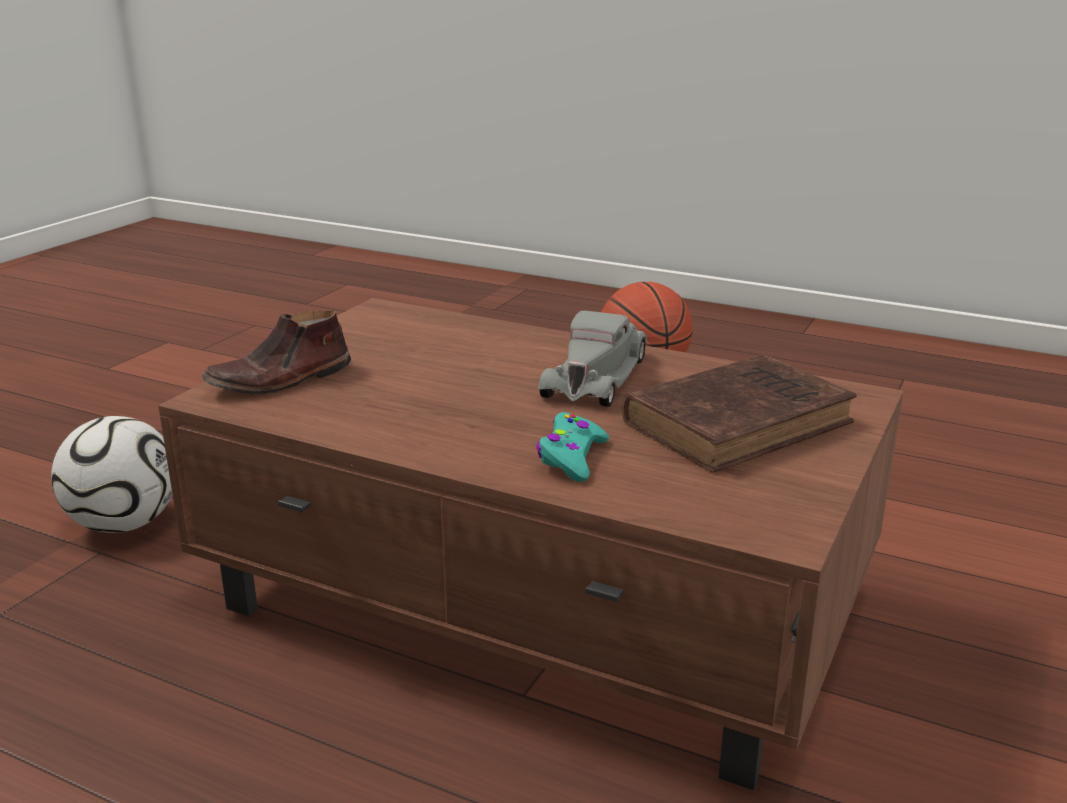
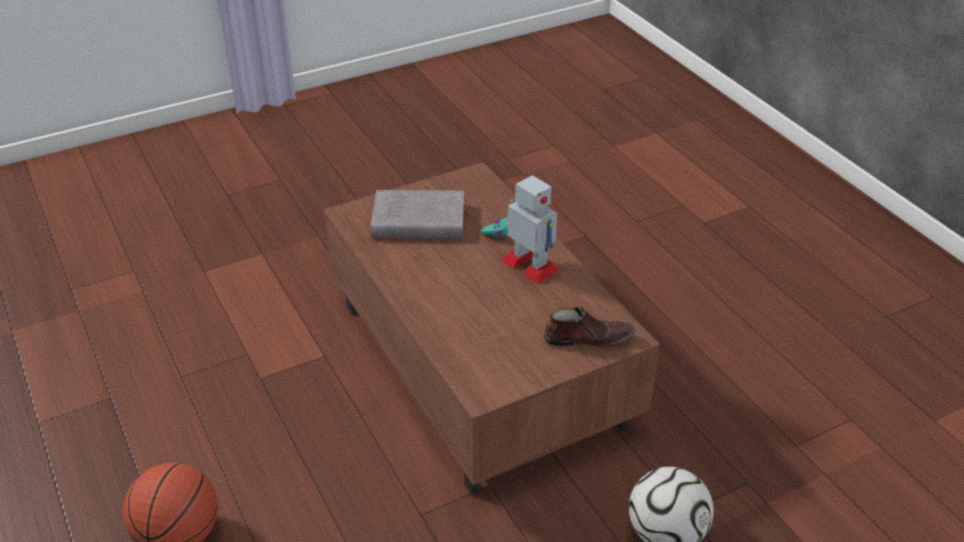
camera: 145 degrees left, 15 degrees up
(460, 426) = (530, 265): none -> toy robot
(596, 376) = (435, 273): grey toy car -> none
(742, 421) = (415, 220): brown book -> grey book

